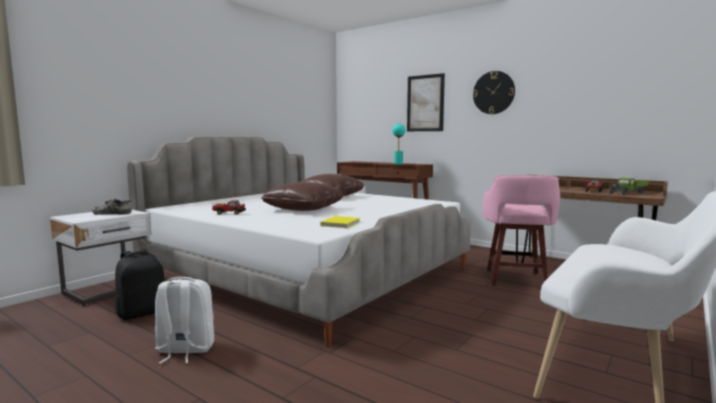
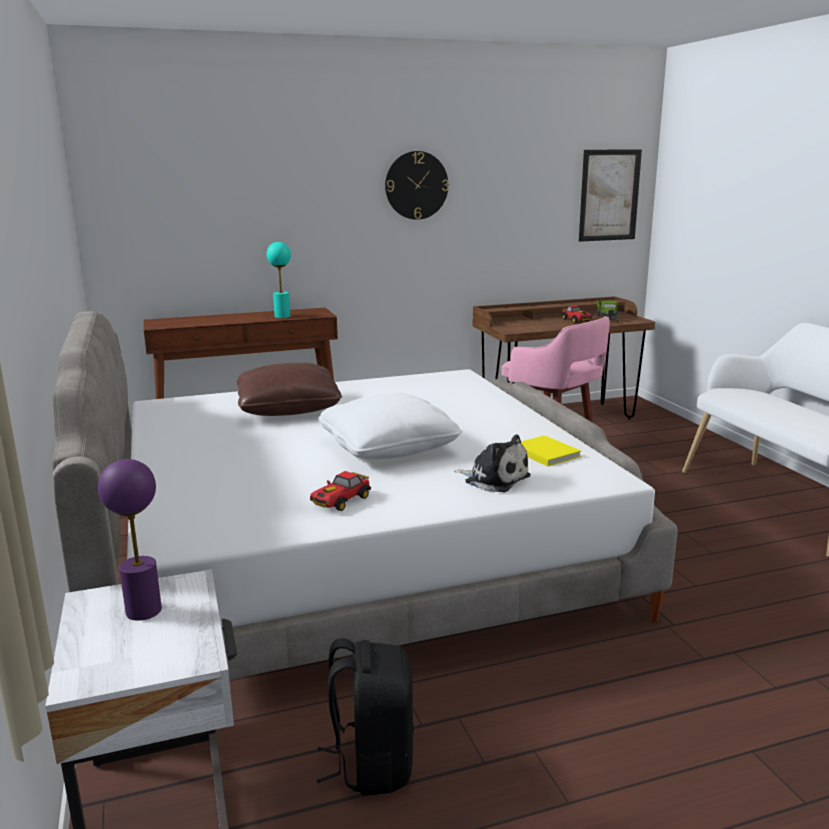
camera: 55 degrees left, 10 degrees up
(113, 213) = (144, 611): shoe -> purple table lamp
(185, 350) = (588, 738): white backpack -> none
(286, 222) = (494, 479): none -> plush toy
(304, 209) = (388, 447): brown pillow -> white pillow
(425, 103) = (298, 199): picture -> picture (609, 195)

